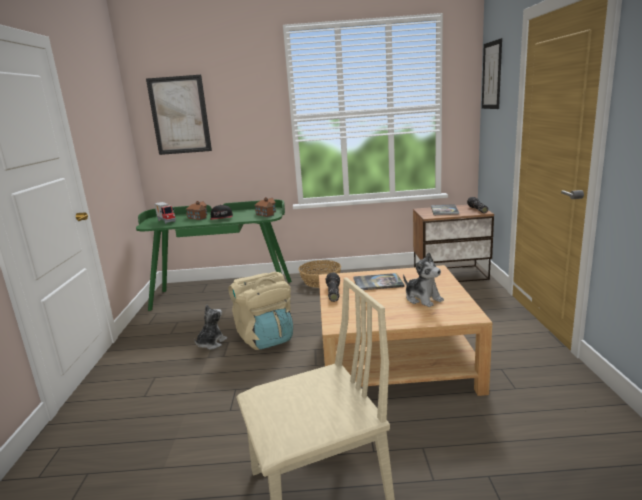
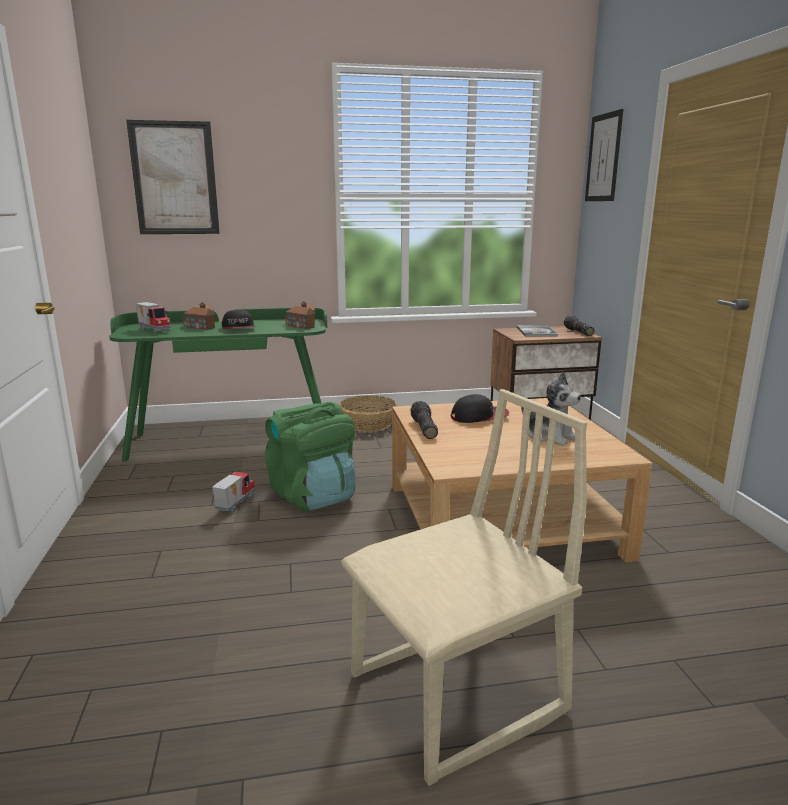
camera: 10 degrees left, 0 degrees up
(211, 343) = (234, 504): plush toy -> toy truck
(265, 338) = (313, 496): beige backpack -> green backpack
(378, 283) = (479, 417): book -> cap

